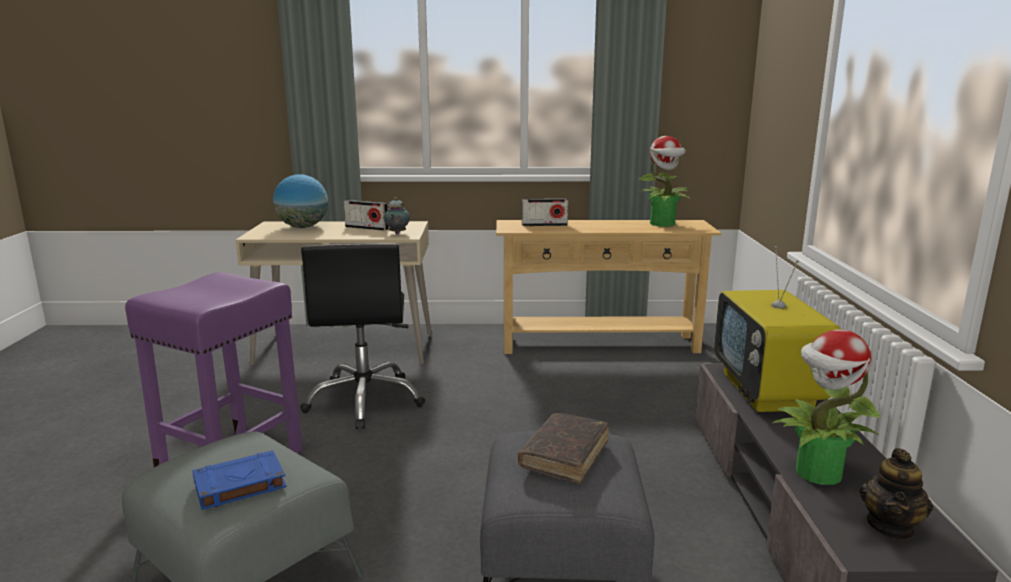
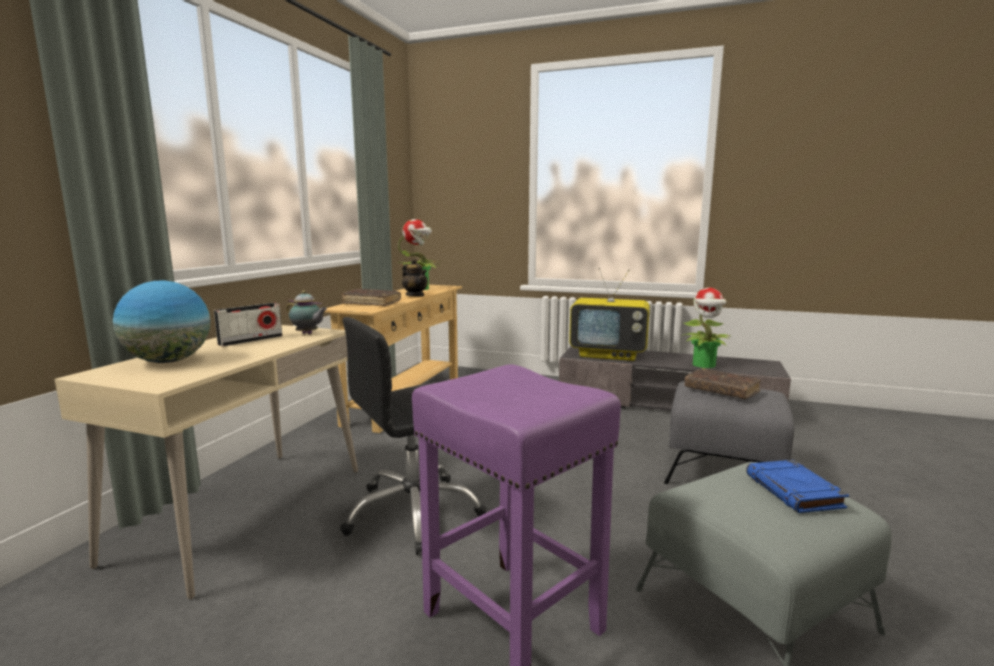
camera: 70 degrees left, 5 degrees down
(365, 400) = (413, 513): black office chair -> black office chair turned 135 degrees clockwise
(544, 225) = (372, 303): radio -> brown book
(891, 526) = (751, 365): teapot -> teapot (415, 295)

